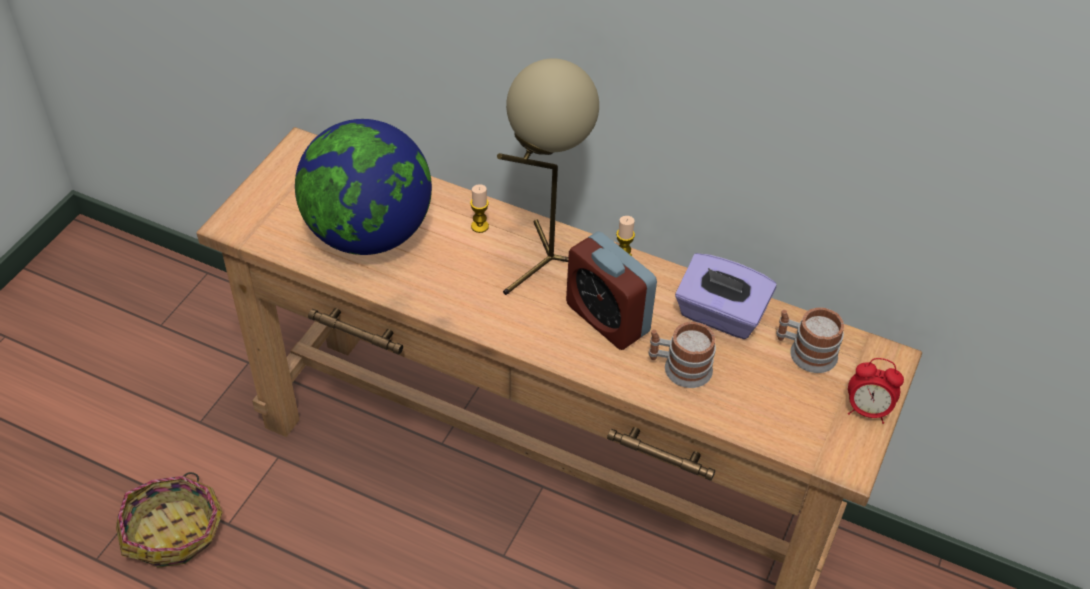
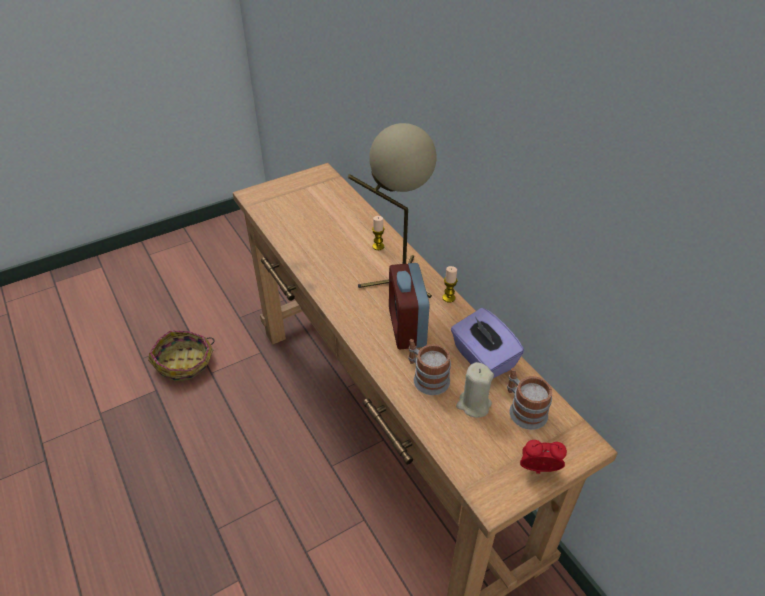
camera: 35 degrees right, 5 degrees down
(368, 234) = (314, 226): globe -> none
(752, 373) = (473, 405): none -> beige candle
(867, 410) = (538, 471): alarm clock -> alarm clock turned 135 degrees clockwise

